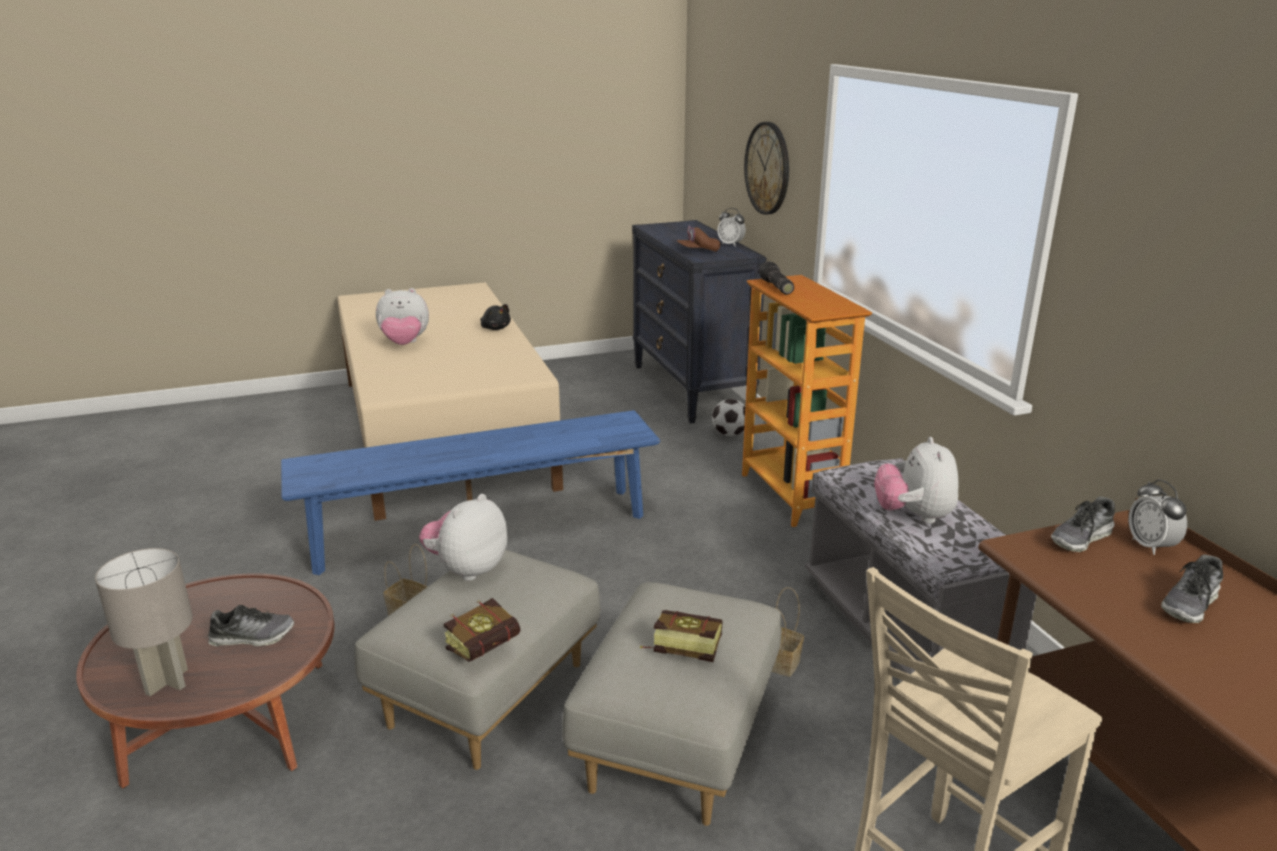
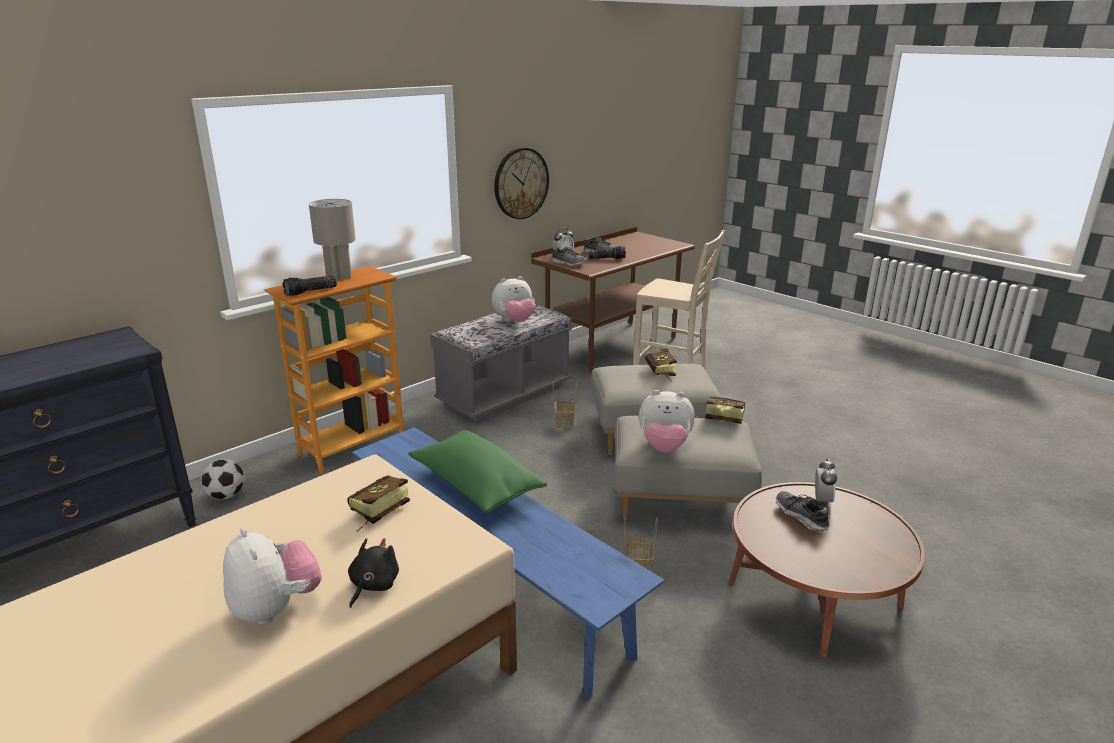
camera: 115 degrees left, 0 degrees up
(167, 681) = (870, 527): grey table lamp -> grey table lamp (338, 277)
(465, 372) = (375, 513): none -> book
(495, 328) = (186, 550): black plush toy -> black plush toy (372, 585)
(513, 449) = (476, 486): none -> green pillow
(698, 251) = (94, 356): brown cap -> none
(730, 244) = (58, 346): alarm clock -> alarm clock (822, 500)
(768, 168) = (84, 234): wall clock -> wall clock (521, 183)
(1130, 598) = (607, 258): none -> flashlight

